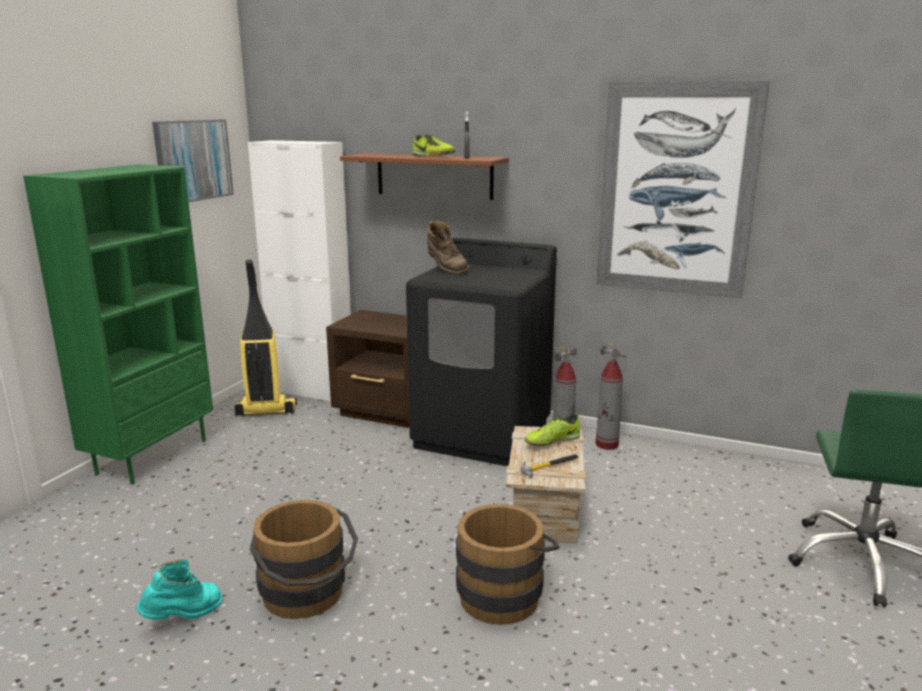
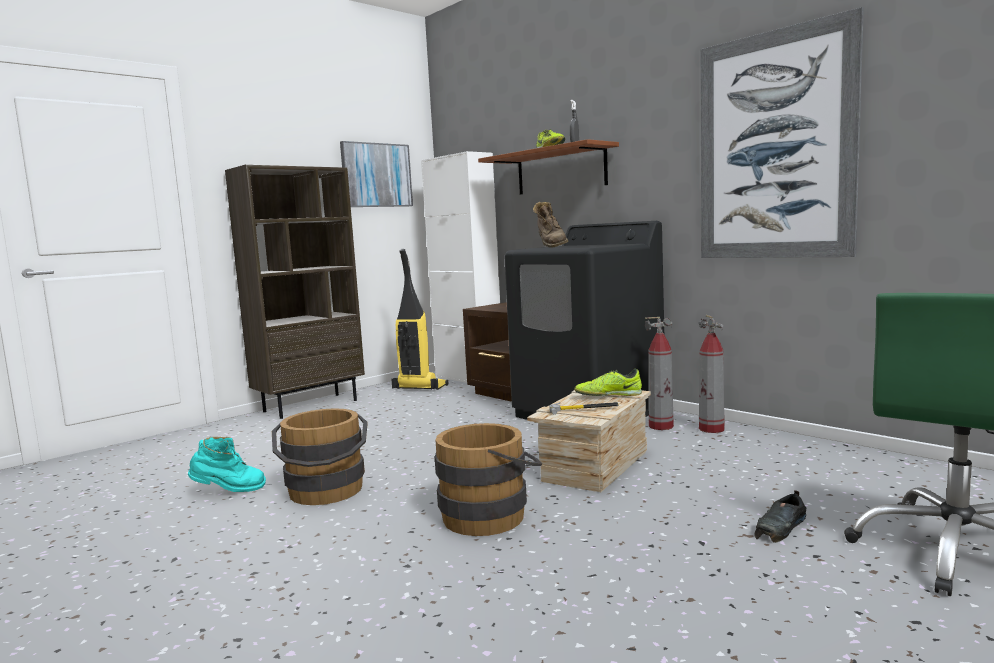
camera: 25 degrees right, 10 degrees down
(152, 456) = (311, 405): green bookcase -> brown bookcase
(740, 559) = (780, 527): none -> black shoe

